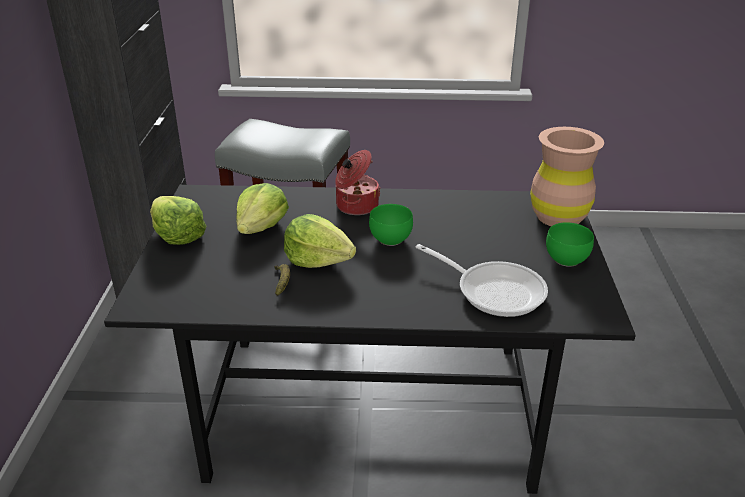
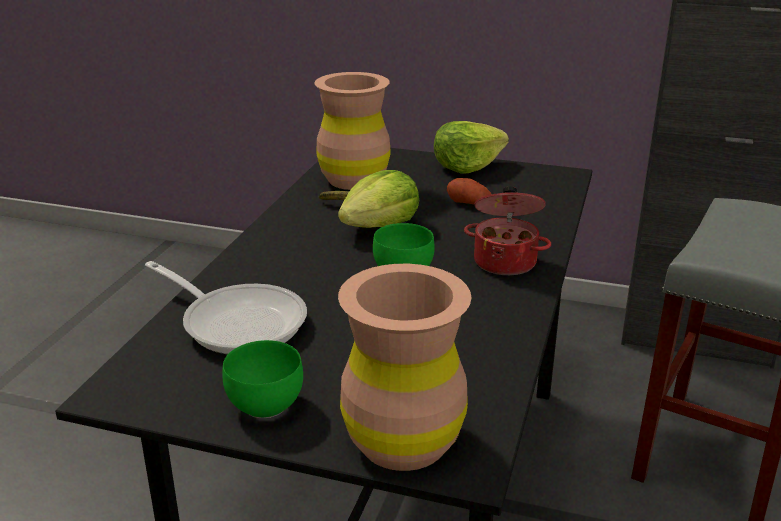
camera: 105 degrees right, 5 degrees down
(220, 289) = (354, 179): none -> brown vase
(261, 227) = (468, 203): lettuce -> potato
(494, 291) = (238, 322): frying pan -> frying pan turned 105 degrees counterclockwise

